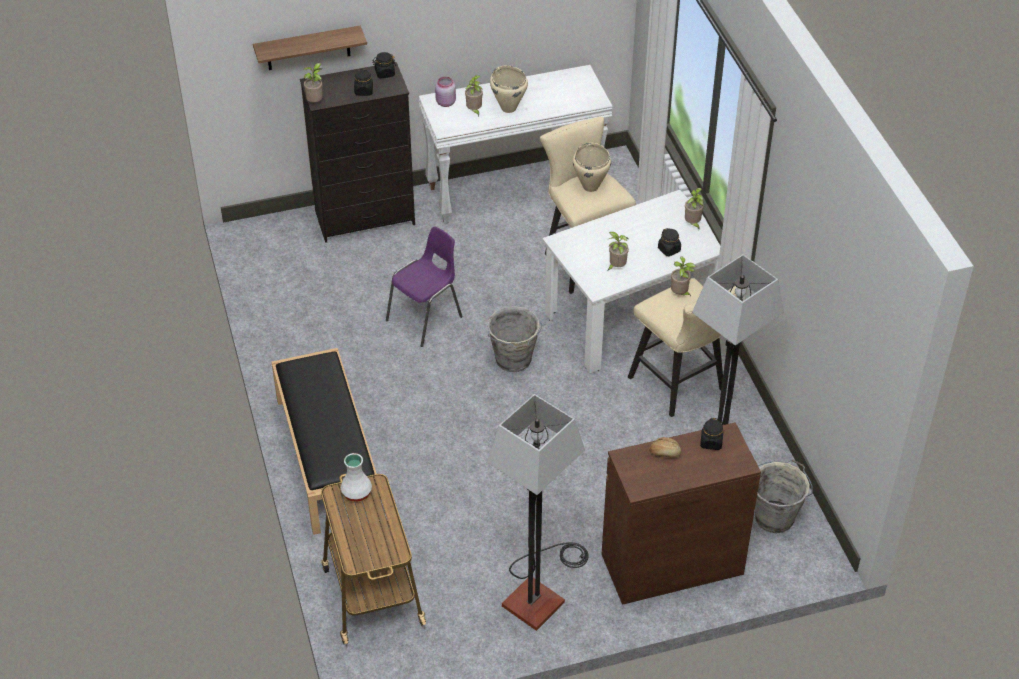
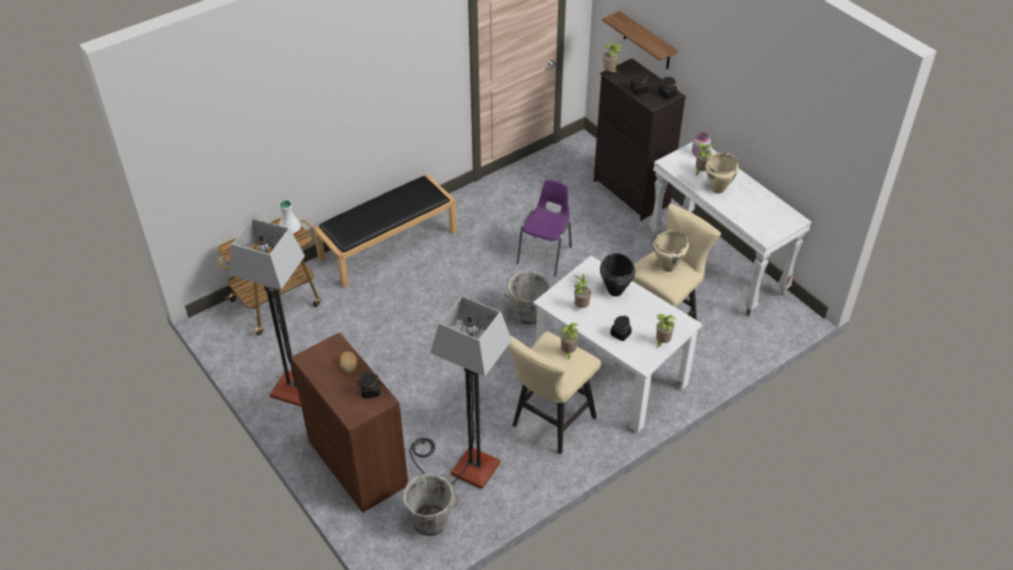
camera: 70 degrees right, 0 degrees up
(426, 318) = (545, 255): purple chair -> purple chair turned 90 degrees counterclockwise
(606, 235) = (615, 291): none -> black cooking pot

